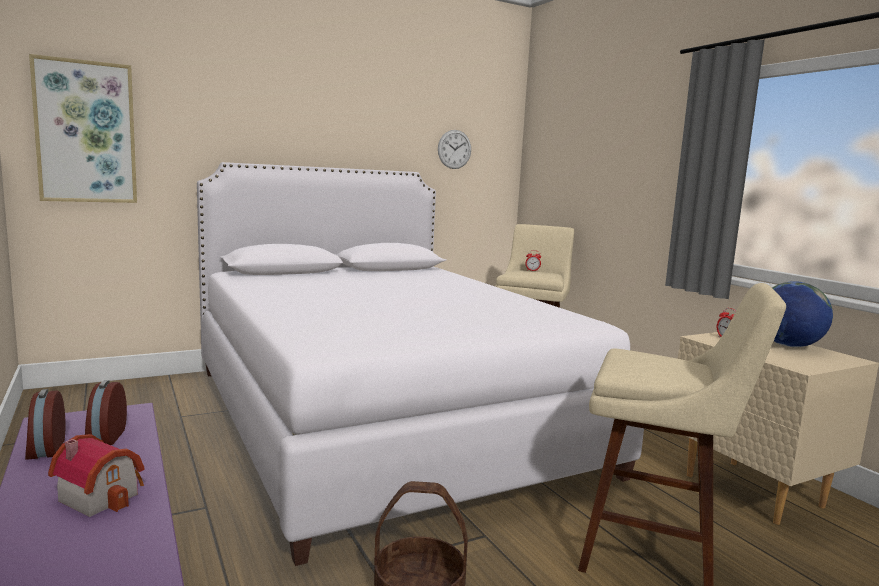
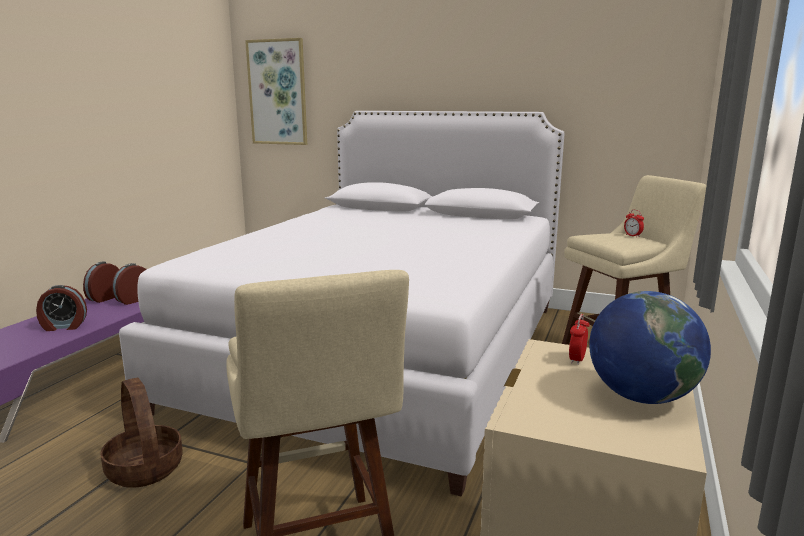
camera: 50 degrees right, 5 degrees up
(102, 495) = (64, 326): toy house -> alarm clock
(454, 149) = (603, 82): wall clock -> none

